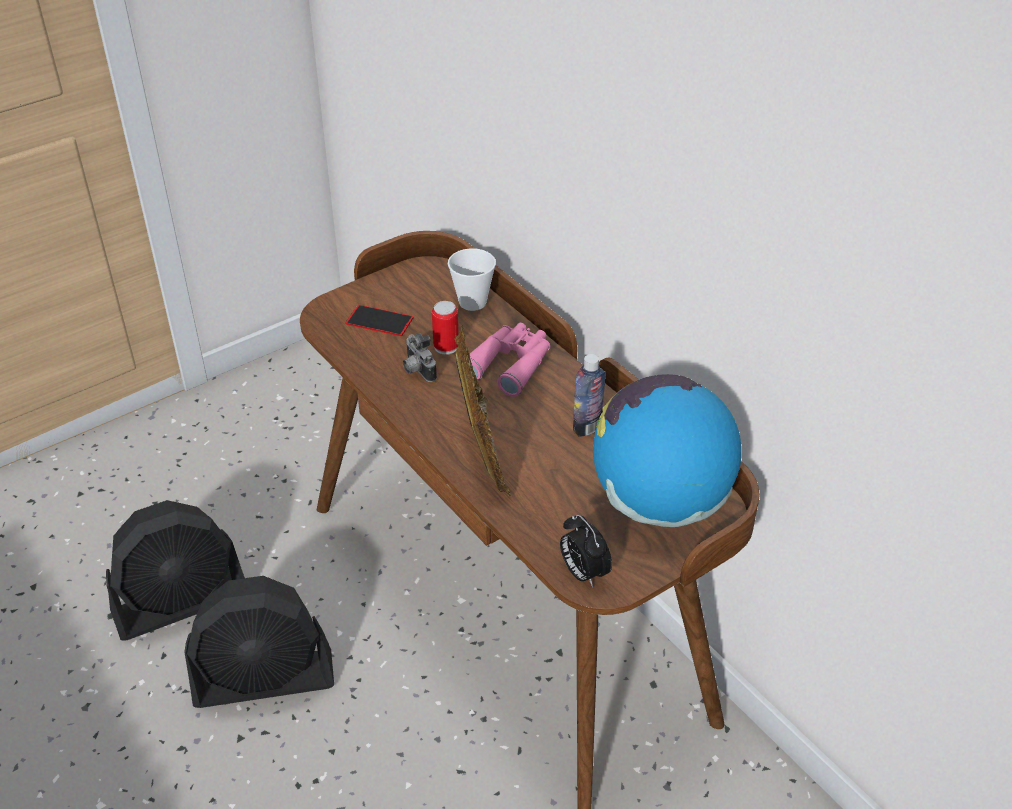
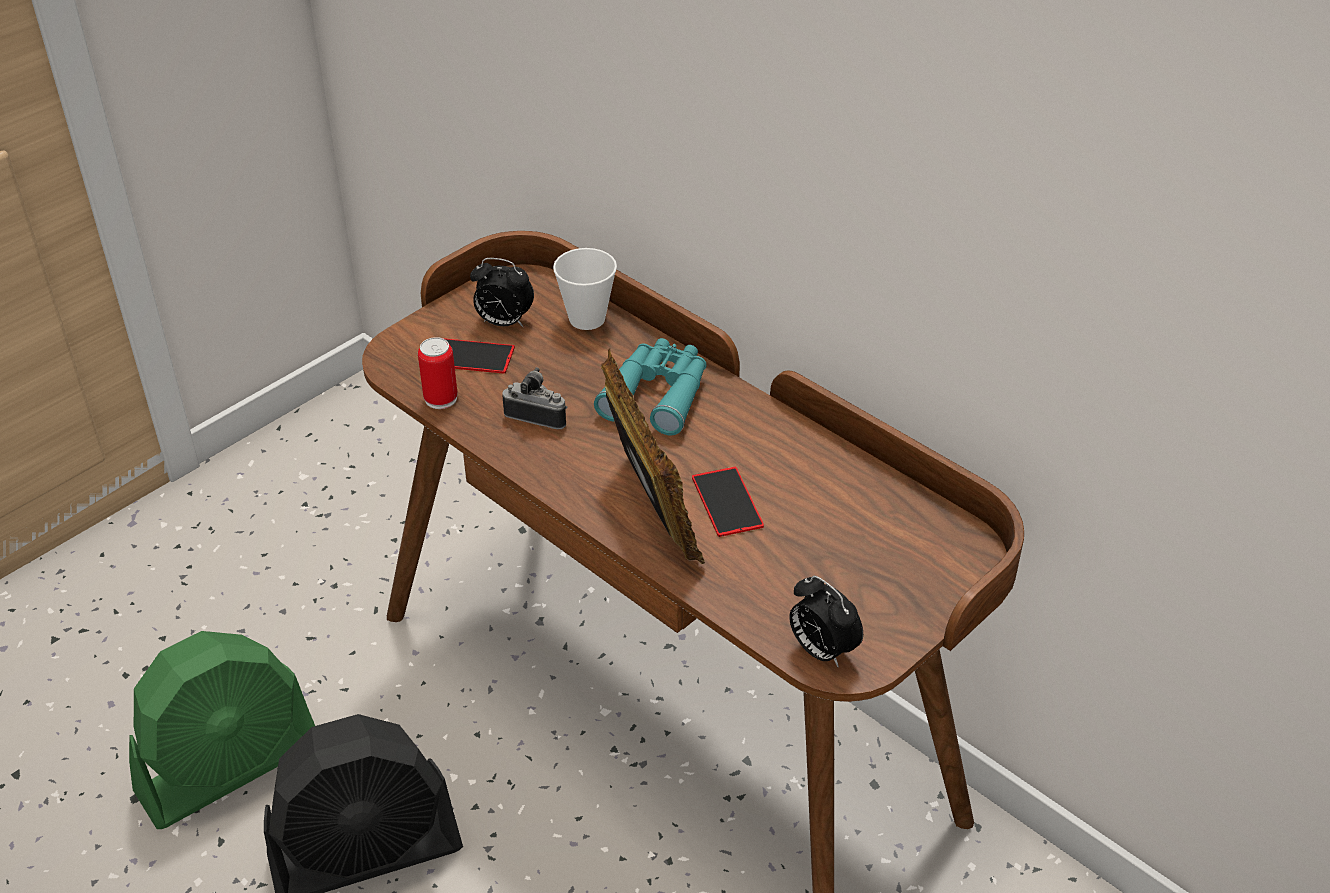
camera: 10 degrees left, 0 degrees up
(181, 603) = (230, 767): black fan -> green fan
(410, 298) = (503, 323): none -> alarm clock
(417, 370) = (538, 416): camera -> camera turned 150 degrees clockwise
(446, 347) = (567, 380): can -> can (441, 398)
(510, 364) = (657, 394): pink binoculars -> turquoise binoculars
(541, 451) = (727, 502): none -> phone
(587, 427) = (777, 463): bottle -> none
(660, 502) = (894, 547): globe -> none

